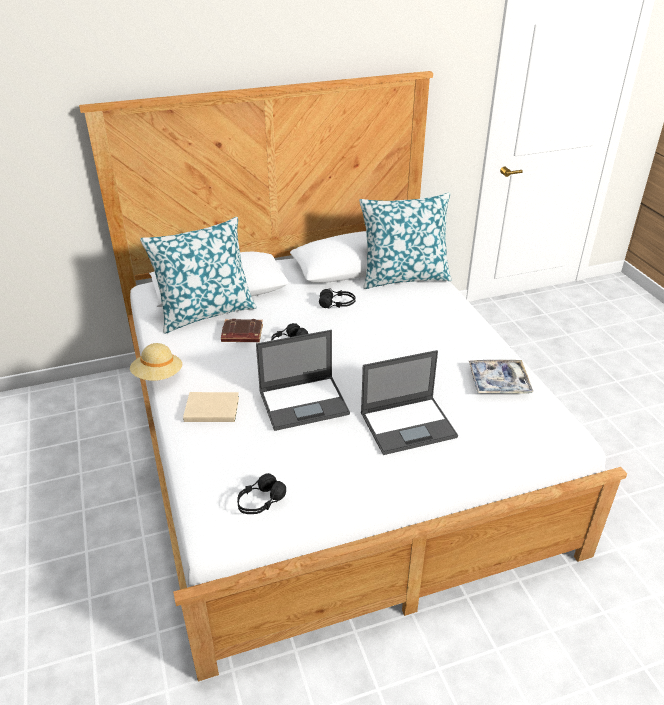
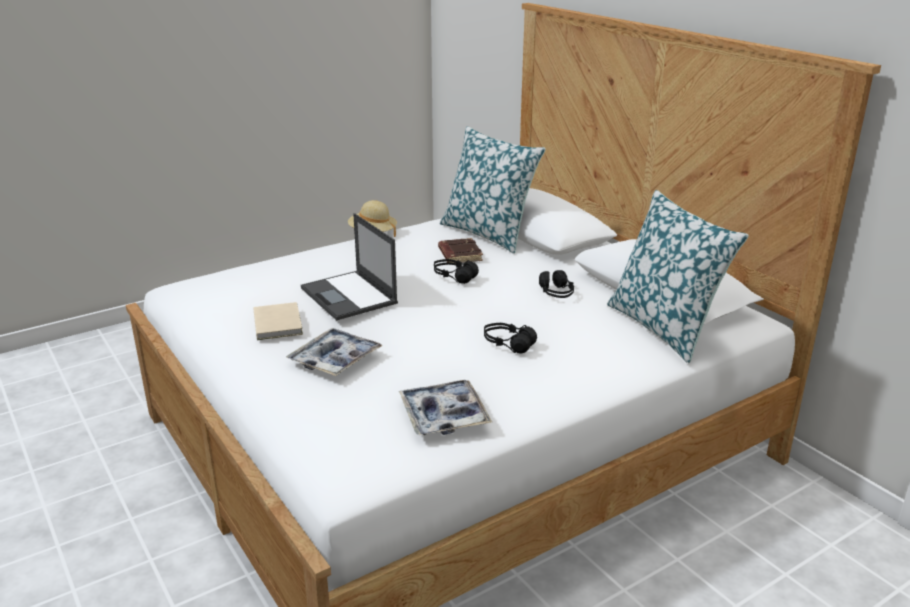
camera: 75 degrees right, 10 degrees down
(210, 408) = (331, 260): beige book -> beige book (278, 323)
(260, 502) = (205, 298): black headphones -> black headphones (508, 344)
(409, 424) = (335, 359): laptop -> tray

